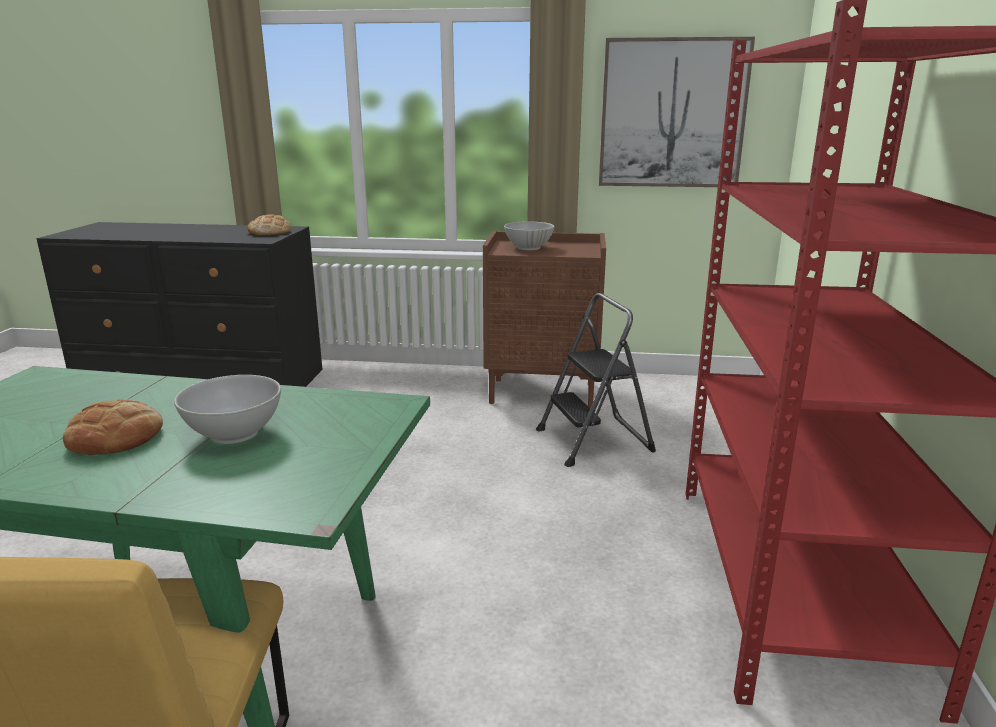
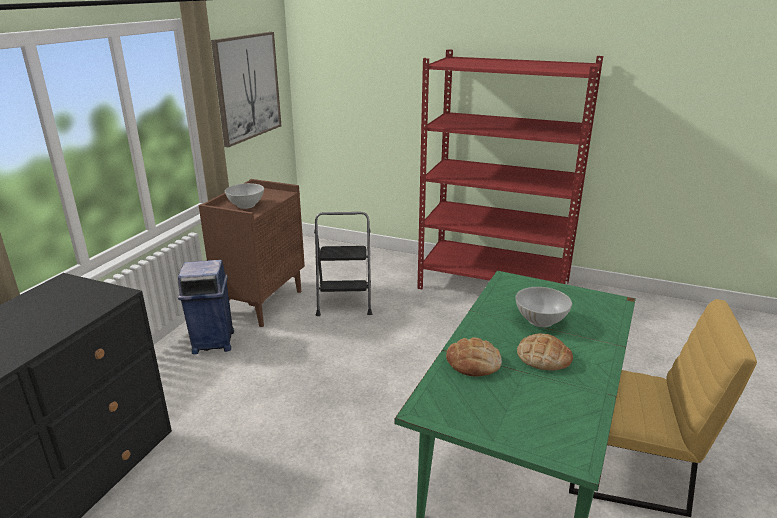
camera: 75 degrees left, 5 degrees up
(270, 232) = (71, 292): bread -> bread (473, 362)
(443, 386) = (212, 342): none -> blue trash can

